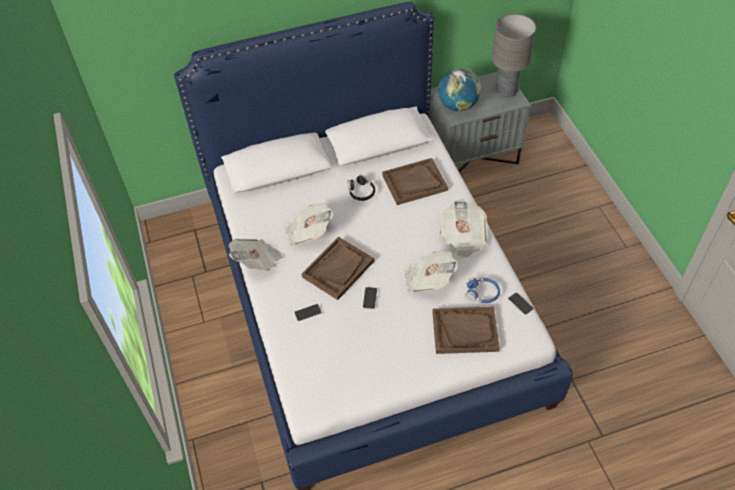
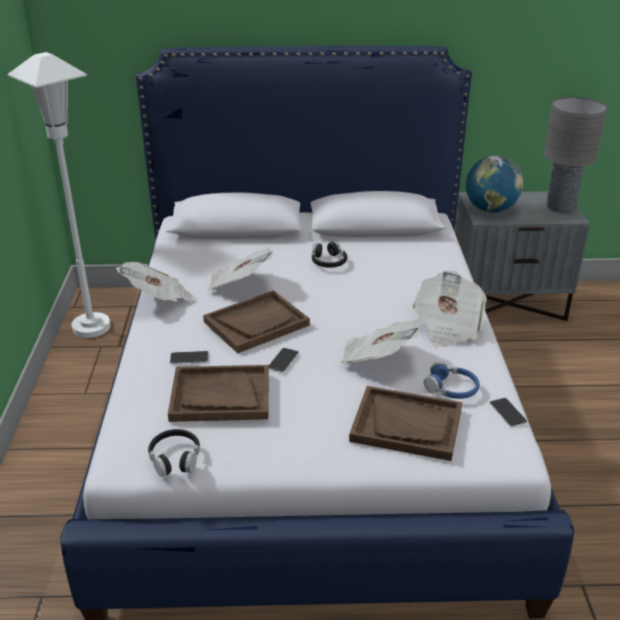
camera: 15 degrees right, 20 degrees down
(175, 259) = (91, 327): none -> white floor lamp
(339, 396) = (175, 458): none -> black headphones
(414, 183) = (403, 265): brown tray -> brown tray (220, 396)

